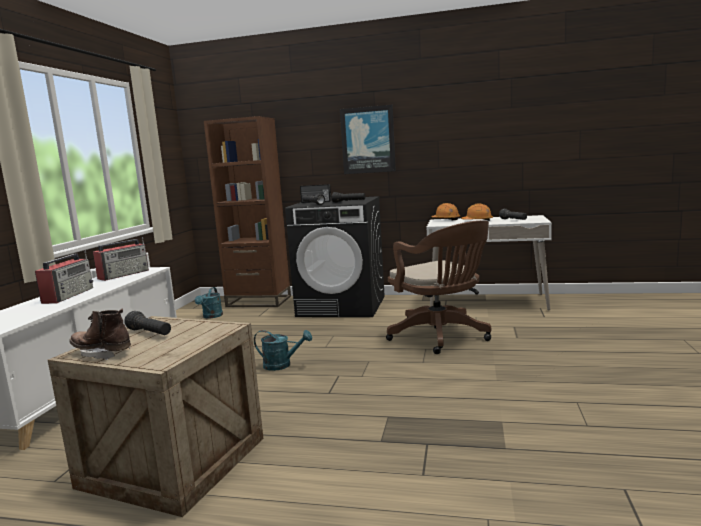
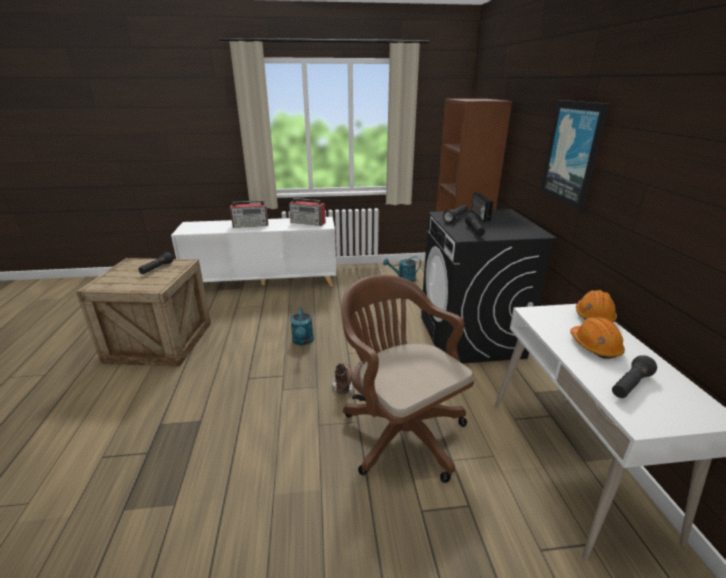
camera: 70 degrees right, 15 degrees up
(102, 353) = (125, 267): brown boot -> brown boot (343, 385)
(441, 337) = (399, 430): brown office chair -> brown office chair turned 105 degrees clockwise

